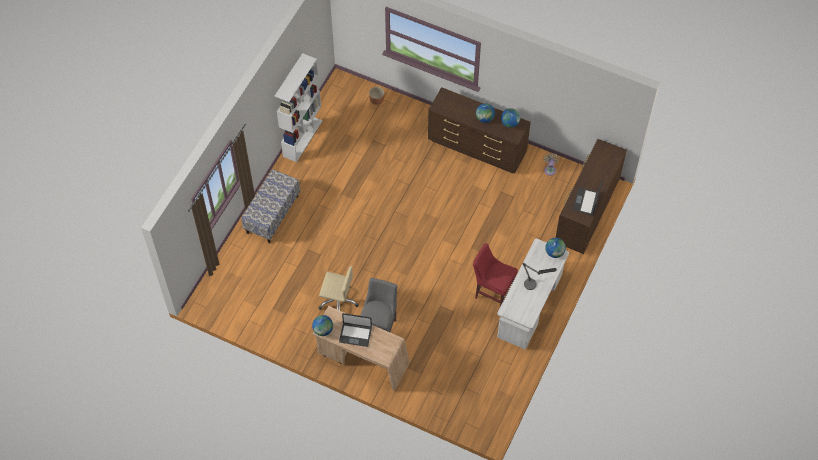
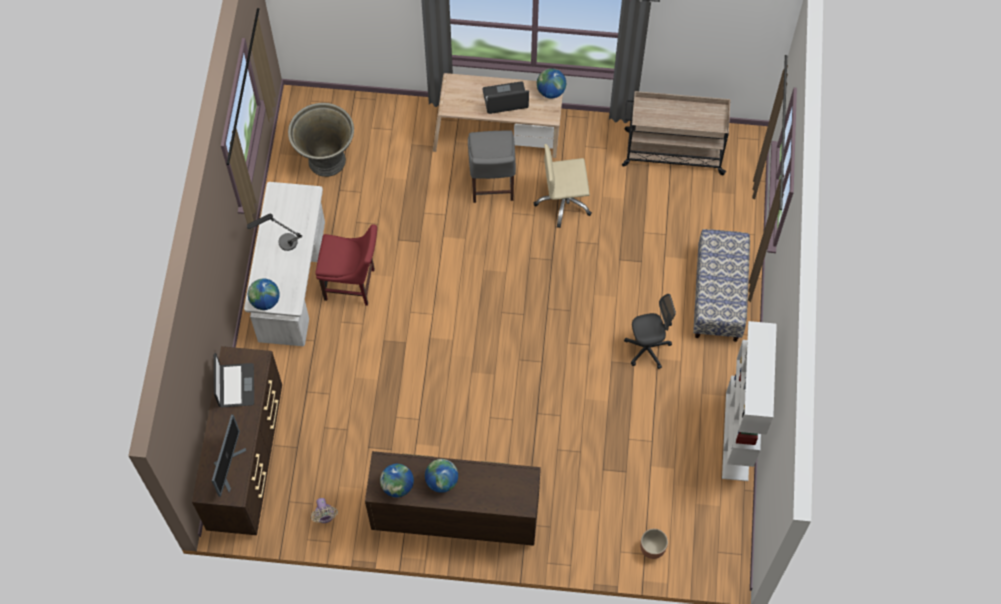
camera: 160 degrees right, 5 degrees up
(253, 311) = (672, 152): none -> beige cart
(329, 198) = (647, 349): none -> grey office chair
(482, 381) = (326, 160): none -> grey planter
(601, 161) = (228, 466): none -> monitor

